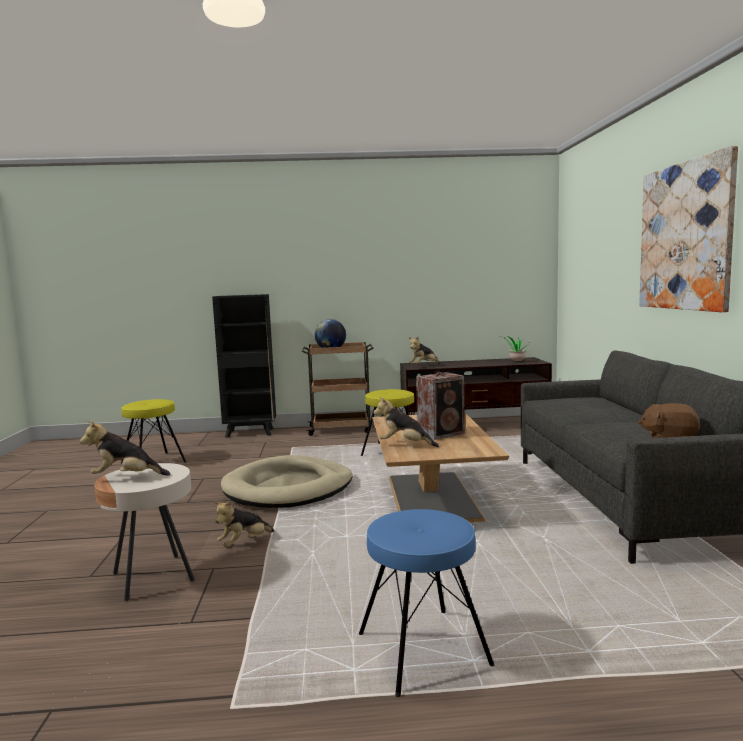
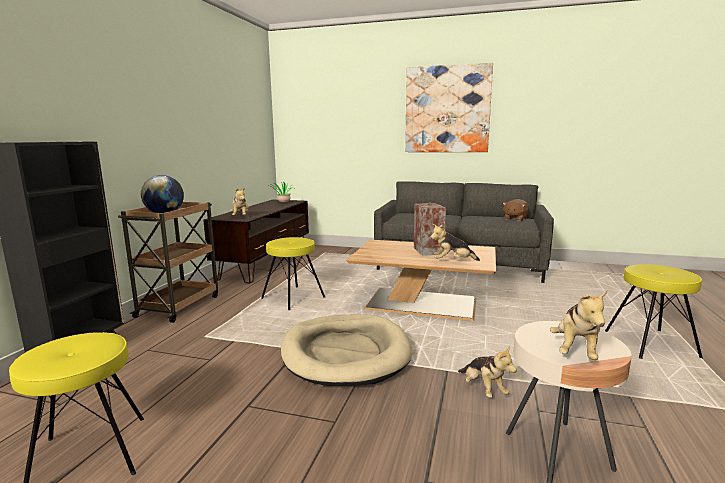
camera: 70 degrees left, 5 degrees up
(405, 445) = (452, 261): plush toy -> plush toy turned 45 degrees clockwise
(423, 650) = (651, 344): blue stool -> yellow stool

